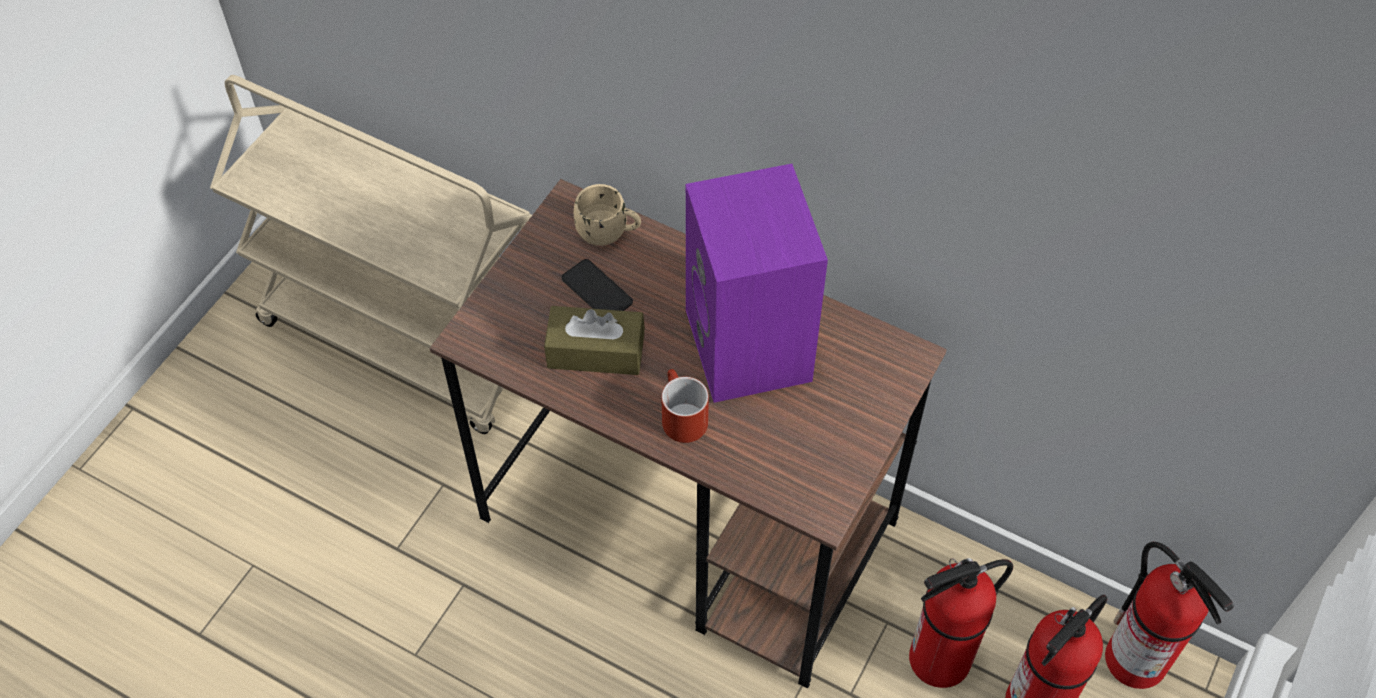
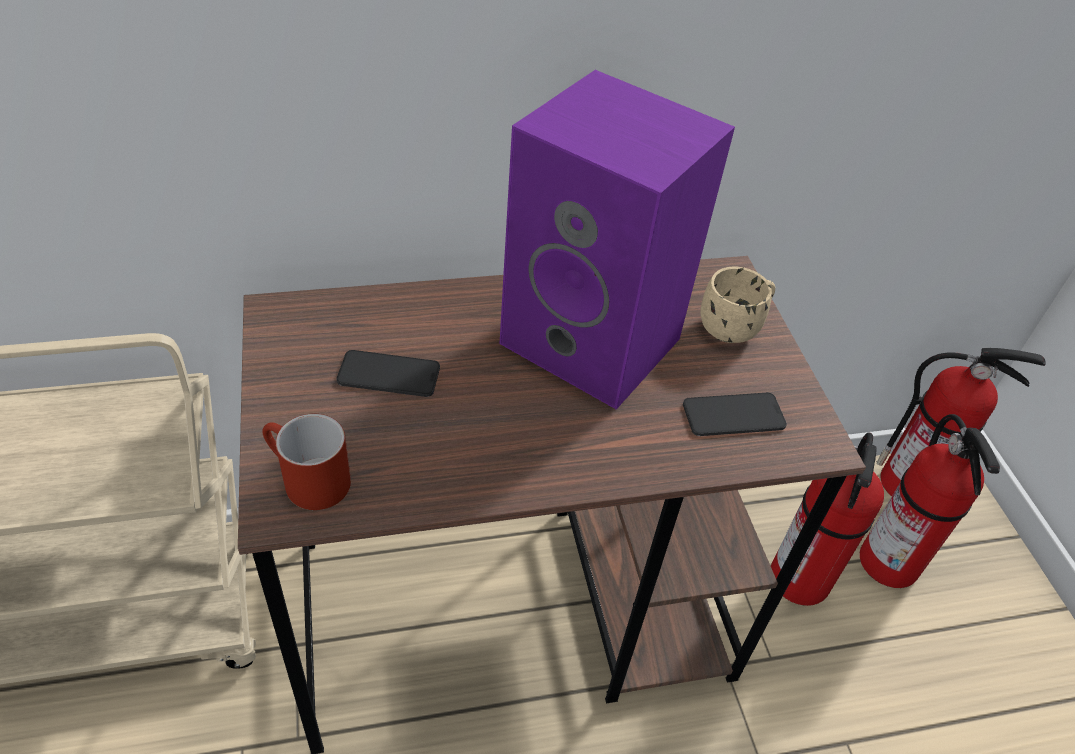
camera: 45 degrees left, 10 degrees down
(596, 351) = (448, 432): brown tissue box -> none
(608, 233) = (347, 317): beige mug -> beige mug (734, 326)
(680, 416) = (598, 441): red mug -> red mug (306, 480)
(787, 456) = (733, 415): none -> phone

